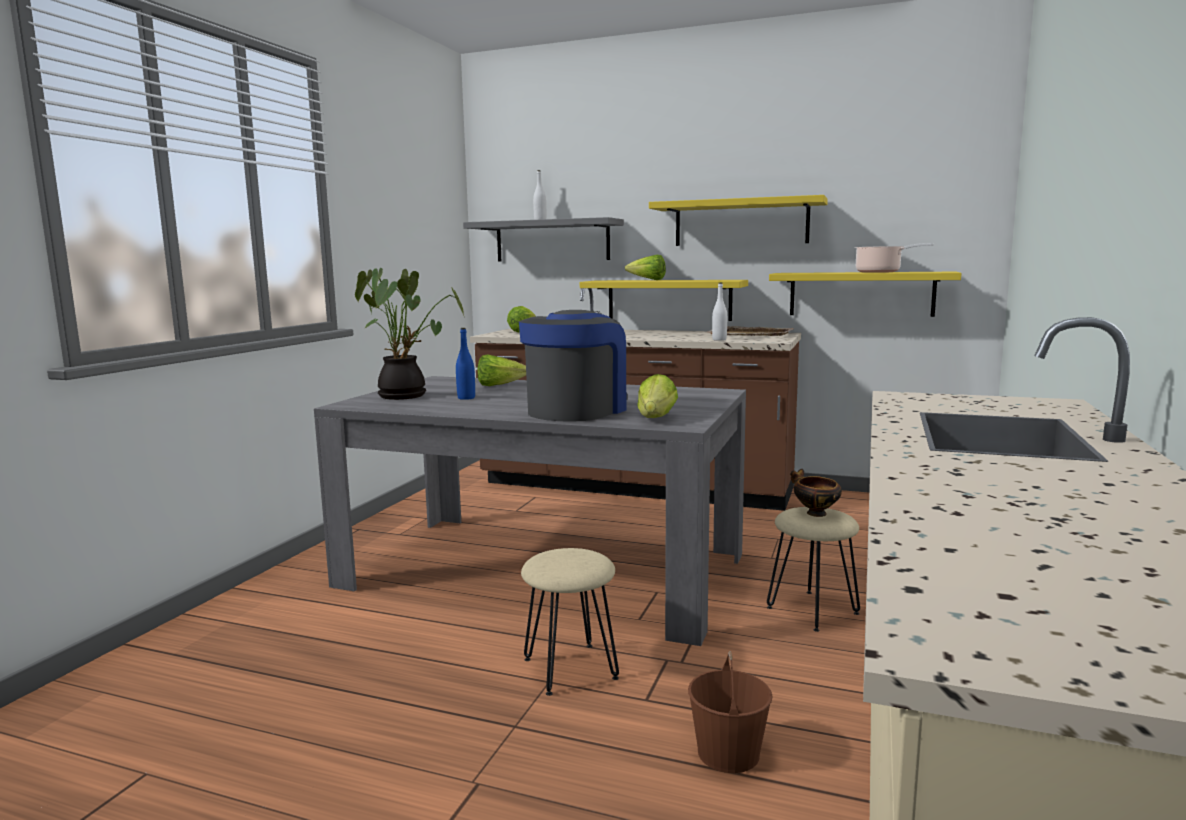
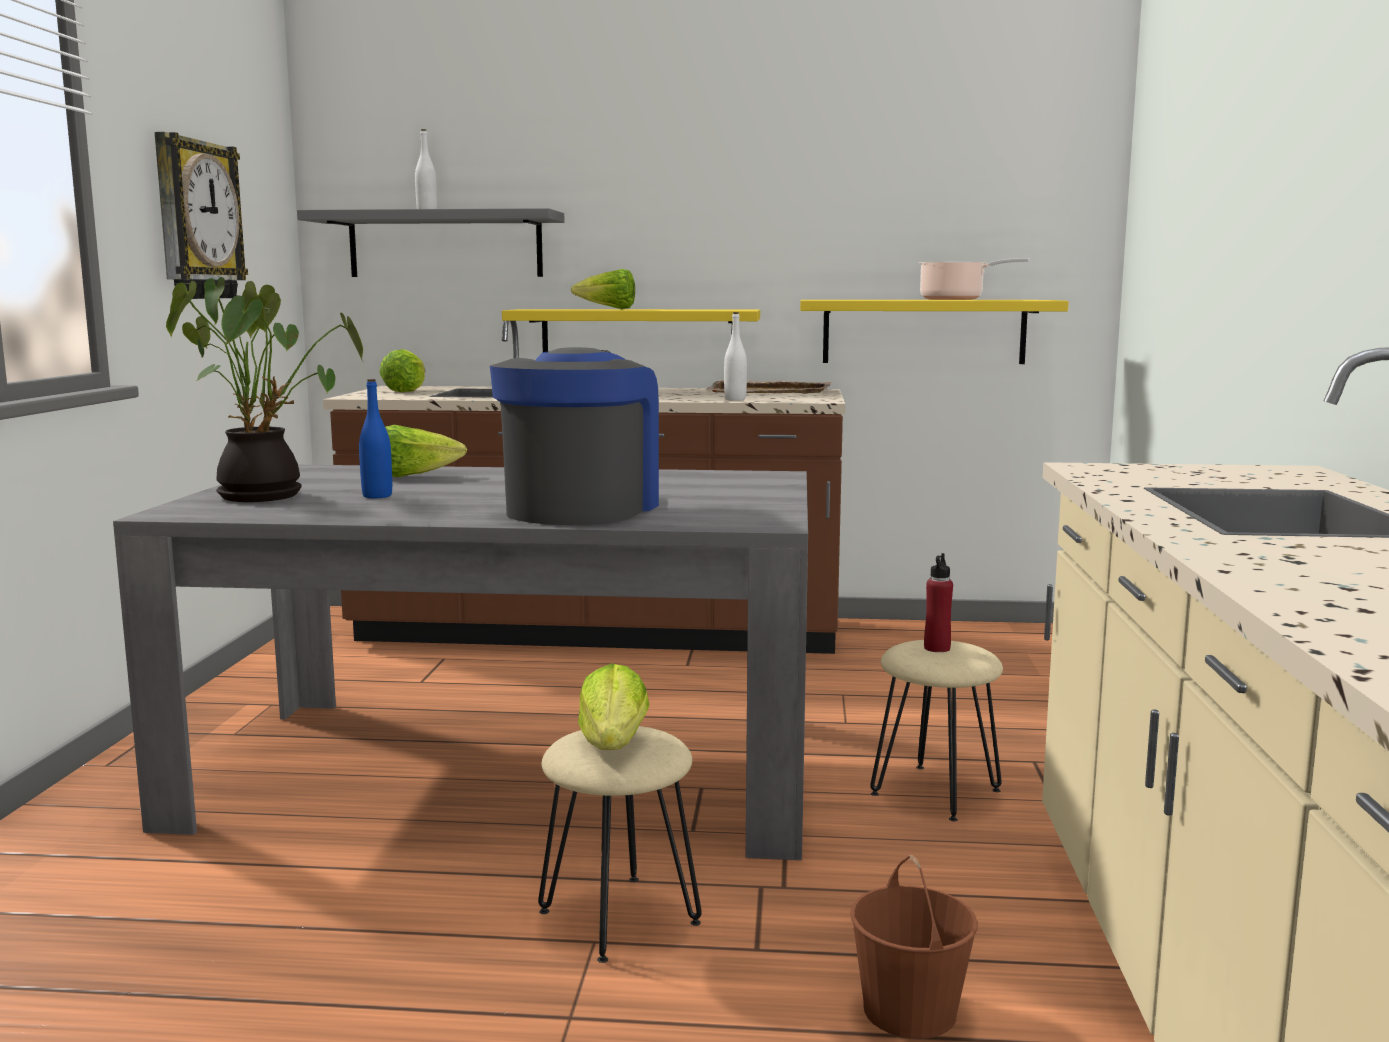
camera: 15 degrees left, 0 degrees up
(397, 231) = (196, 220): none -> wall clock
(656, 418) = (716, 515): lettuce -> lettuce (613, 745)
(741, 223) = (748, 223): yellow shelf -> none
(814, 513) = (937, 648): bowl -> red bottle

